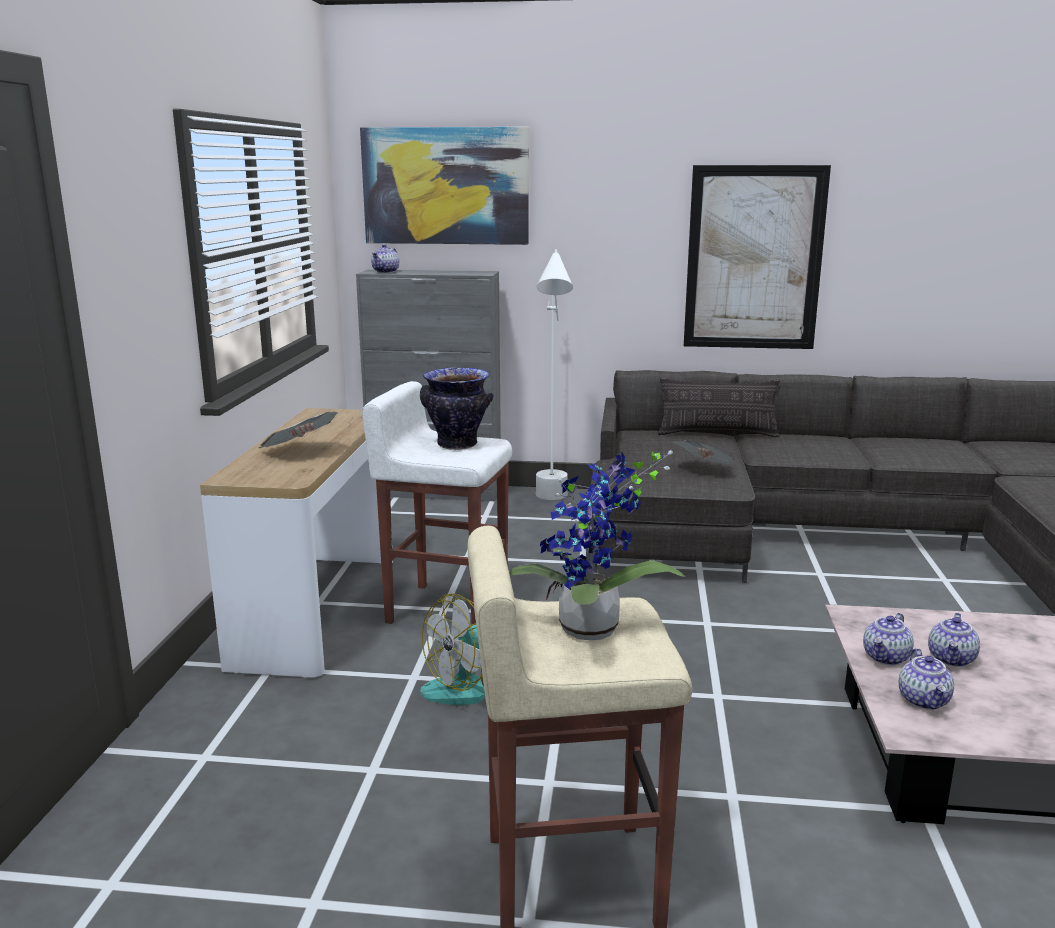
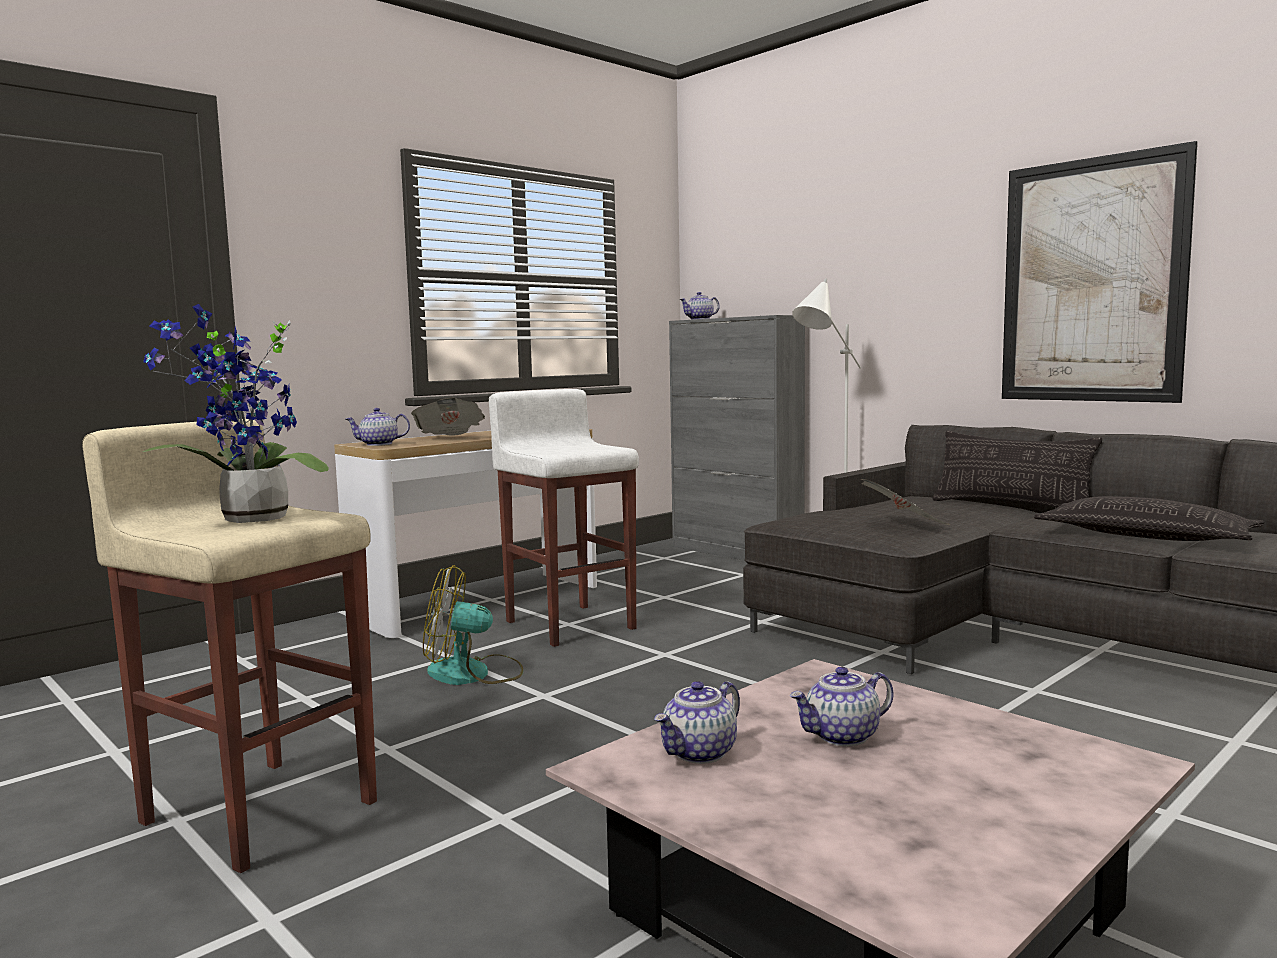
camera: 40 degrees right, 10 degrees down
(445, 186) = (764, 232): picture -> none
(457, 445) = (580, 447): vase -> none
(840, 453) = (1145, 536): none -> pillow
(886, 658) = (759, 711): teapot -> teapot (378, 444)

